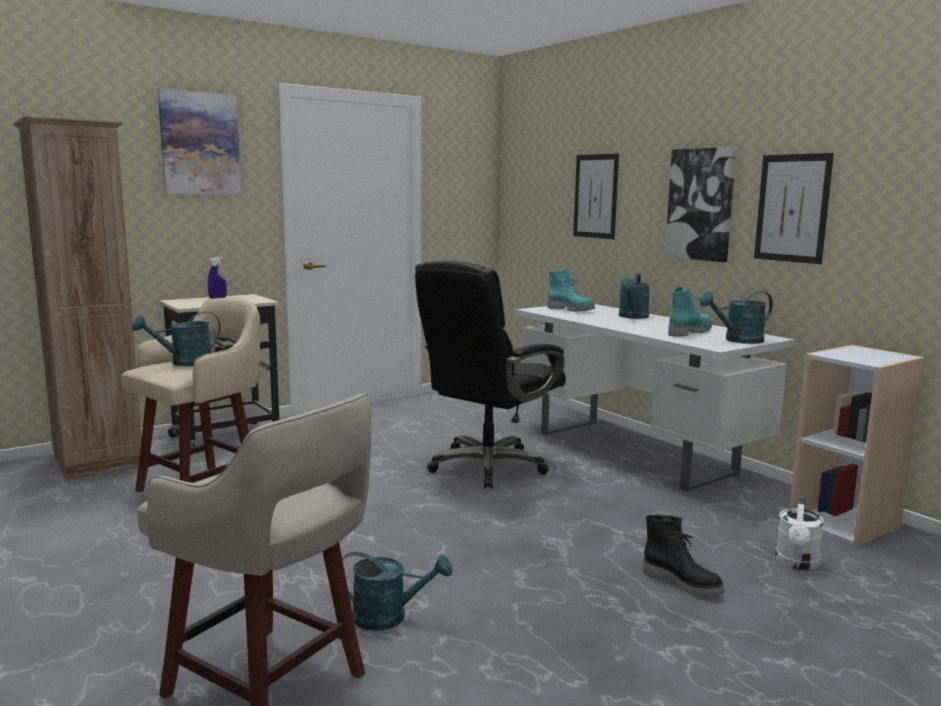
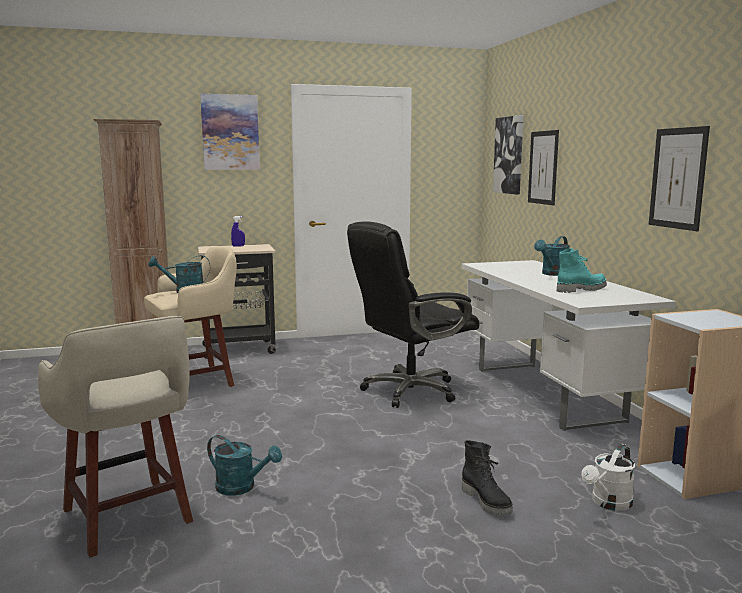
camera: 20 degrees right, 0 degrees up
(571, 310) = (508, 266): turquoise boot -> none
(701, 204) = (613, 175): picture -> picture (509, 155)
(738, 340) = (615, 299): turquoise watering can -> none

